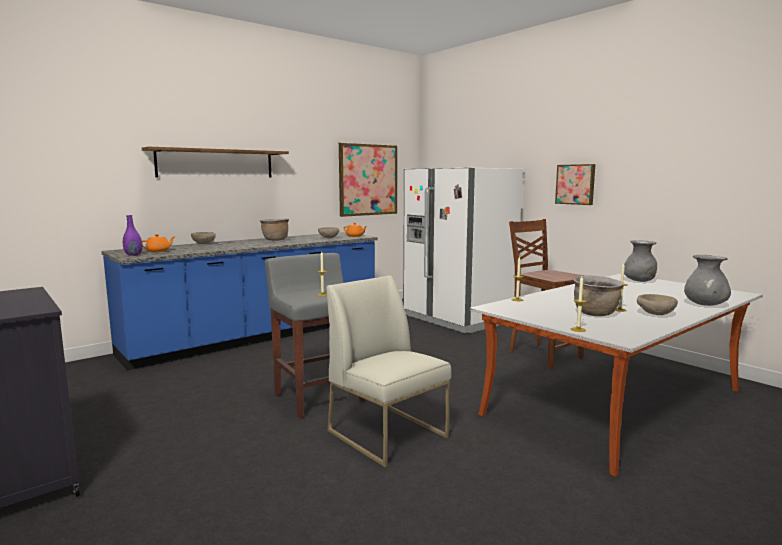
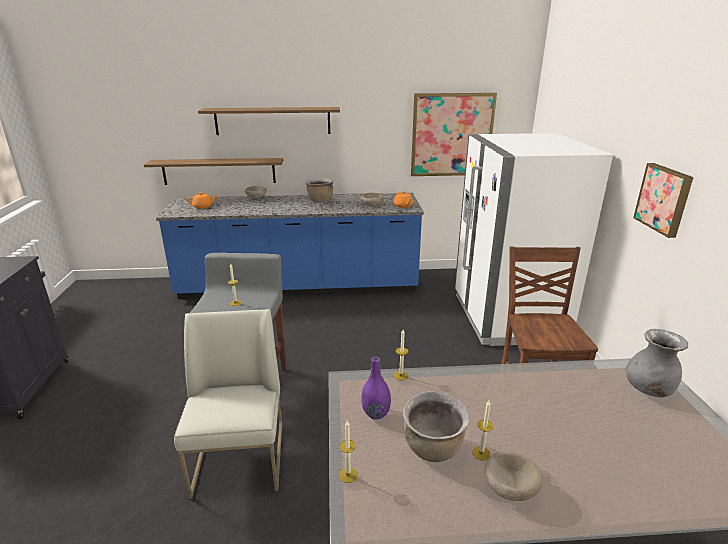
camera: 35 degrees right, 15 degrees up
(133, 255) = (177, 210): purple vase -> purple vase (376, 413)
(156, 218) = (219, 171): none -> shelf
(705, 305) = (639, 502): grey vase -> none

